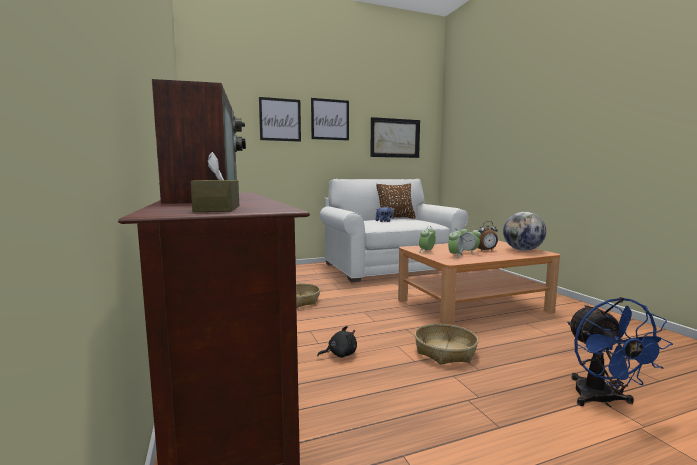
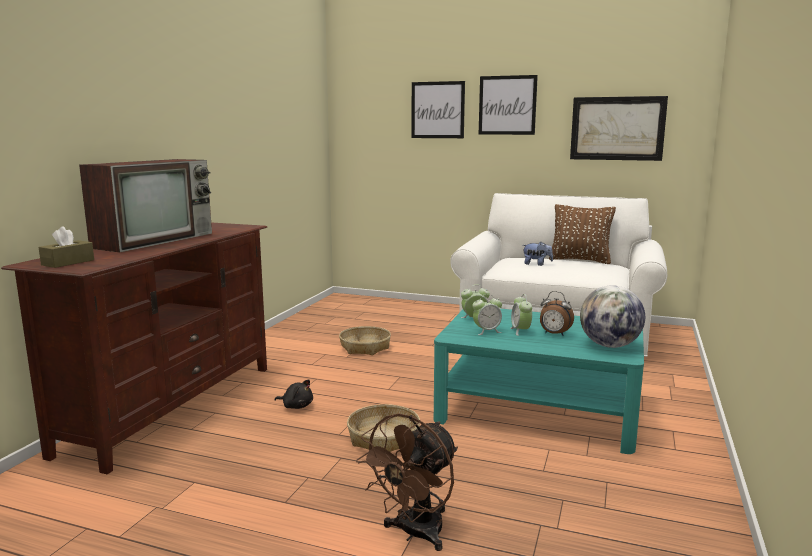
camera: 40 degrees right, 5 degrees up
(472, 305) = (538, 409): brown coffee table -> turquoise coffee table
(602, 400) = (415, 534): blue fan -> brown fan

